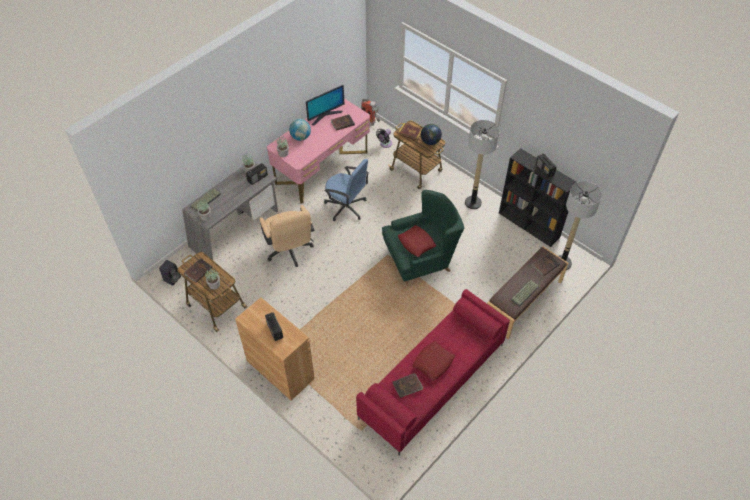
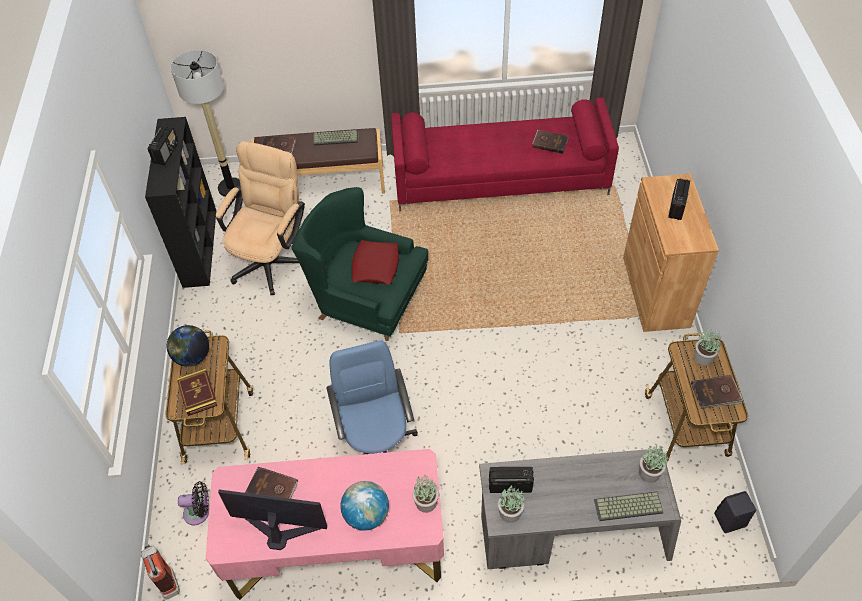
camera: 135 degrees left, 0 degrees up
(290, 252) = (520, 433): beige office chair -> beige office chair (272, 258)
(433, 363) = (502, 145): red pillow -> none
(473, 202) = (217, 320): floor lamp -> none

